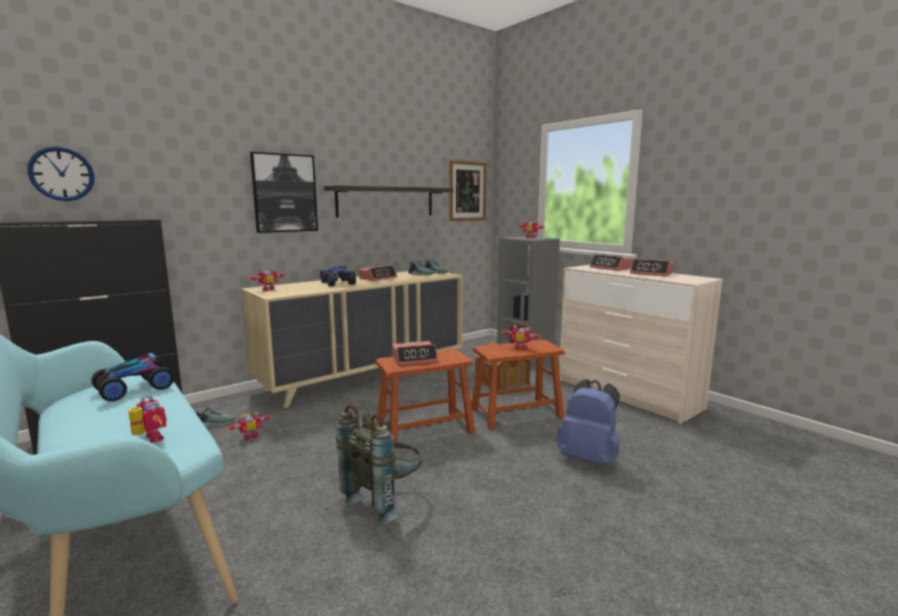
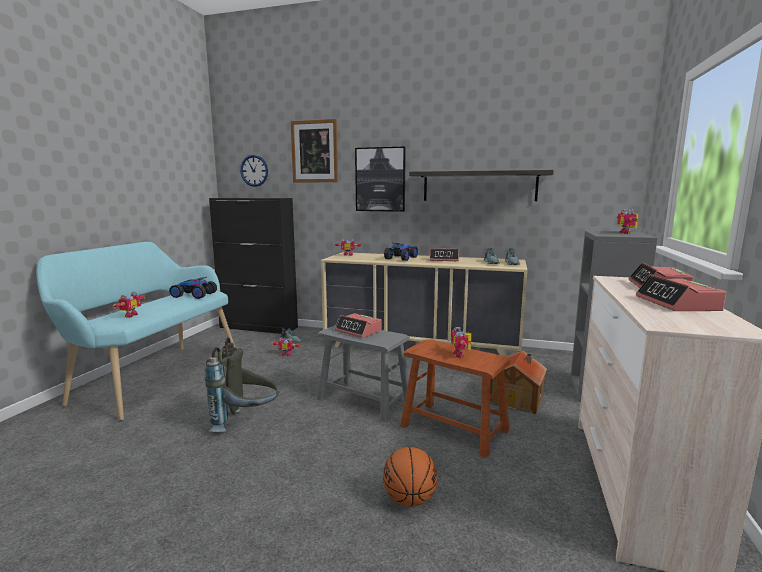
camera: 55 degrees right, 0 degrees up
(424, 429) = (364, 399): brown stool -> grey stool
(467, 191) = (598, 173): picture -> picture (314, 151)
(589, 458) = (409, 499): blue backpack -> basketball

